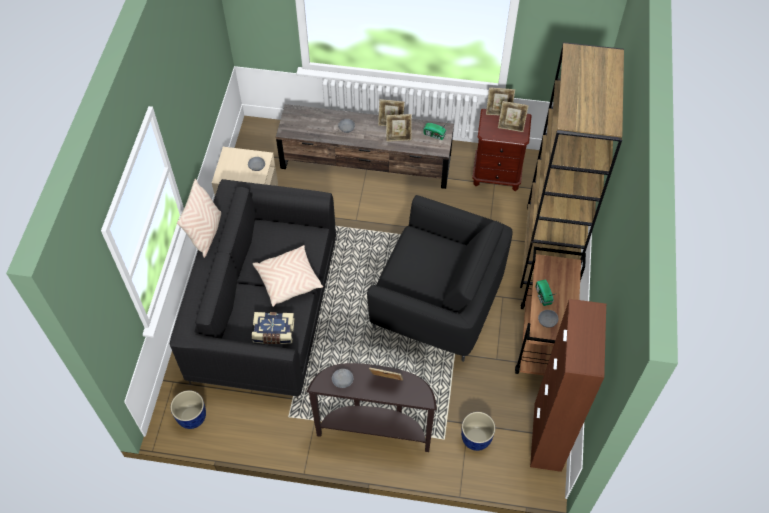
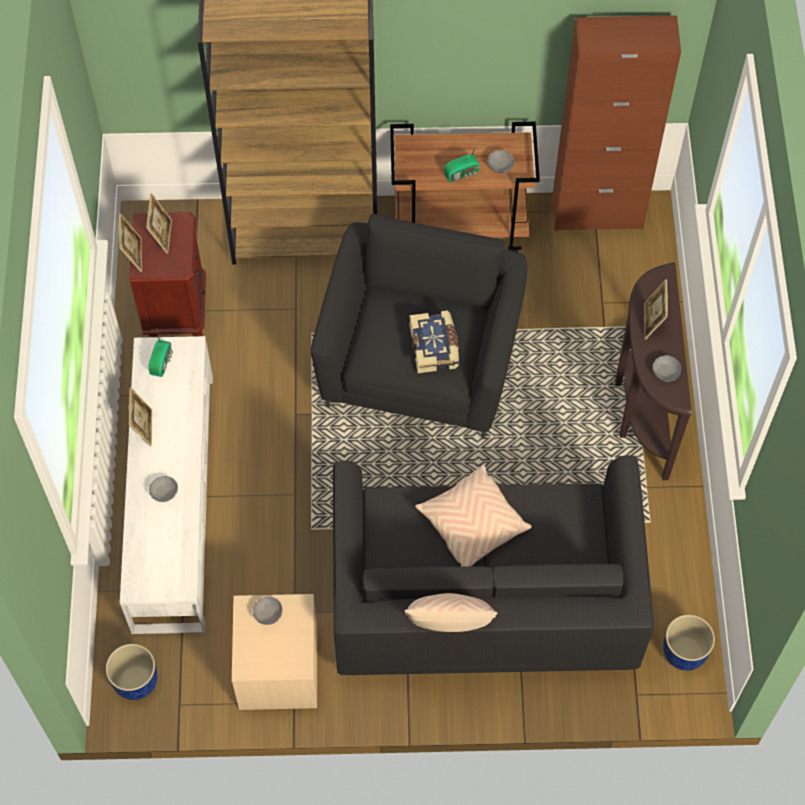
camera: 100 degrees left, 5 degrees up
(273, 333) = (567, 523): book -> book (435, 347)
(366, 162) = (174, 499): brown tv stand -> white tv stand
(398, 137) = (173, 412): picture frame -> none
(475, 438) = (620, 291): blue planter -> blue planter (136, 681)

